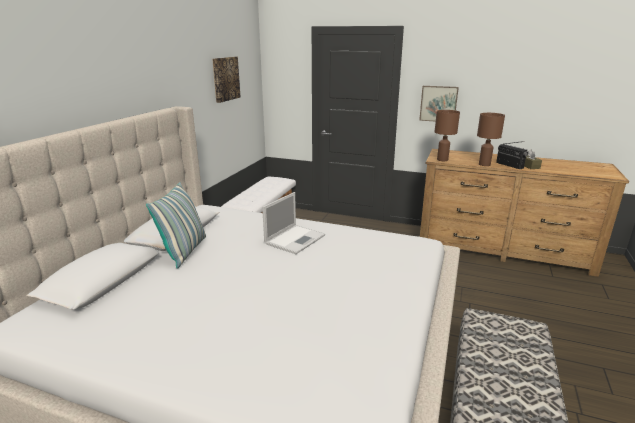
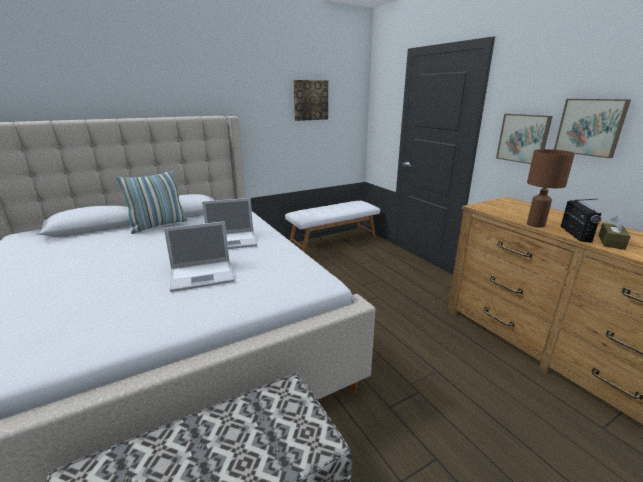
camera: 40 degrees right, 0 degrees up
(341, 270) = (203, 275): none -> laptop
(442, 159) = (487, 208): brown table lamp -> none
(485, 94) = (590, 127): none -> picture

